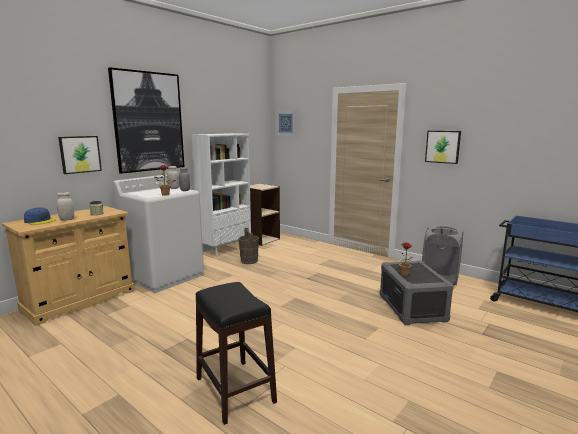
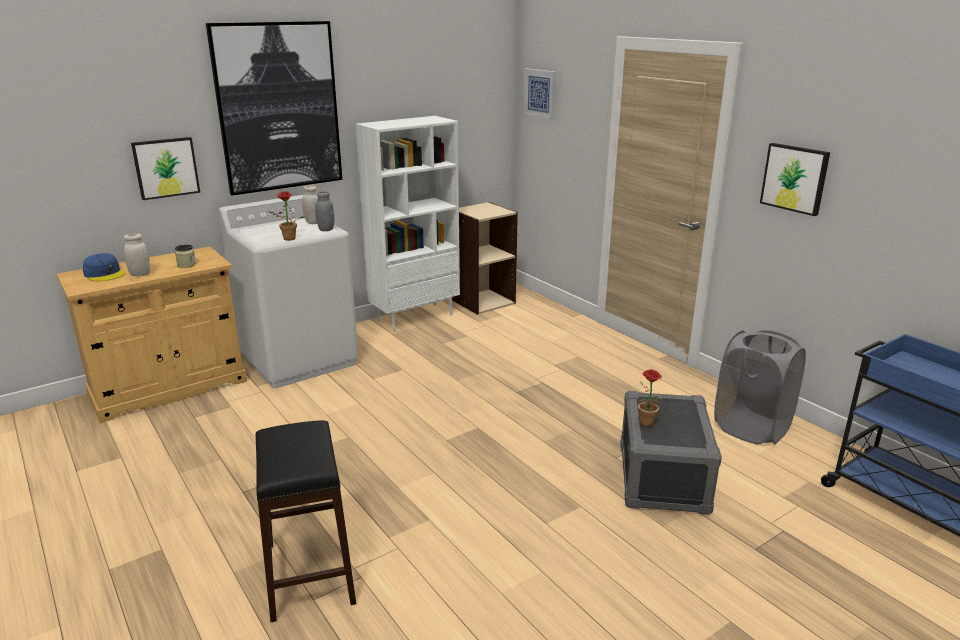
camera: 15 degrees right, 10 degrees up
(249, 261) = (441, 344): brown bucket -> none

